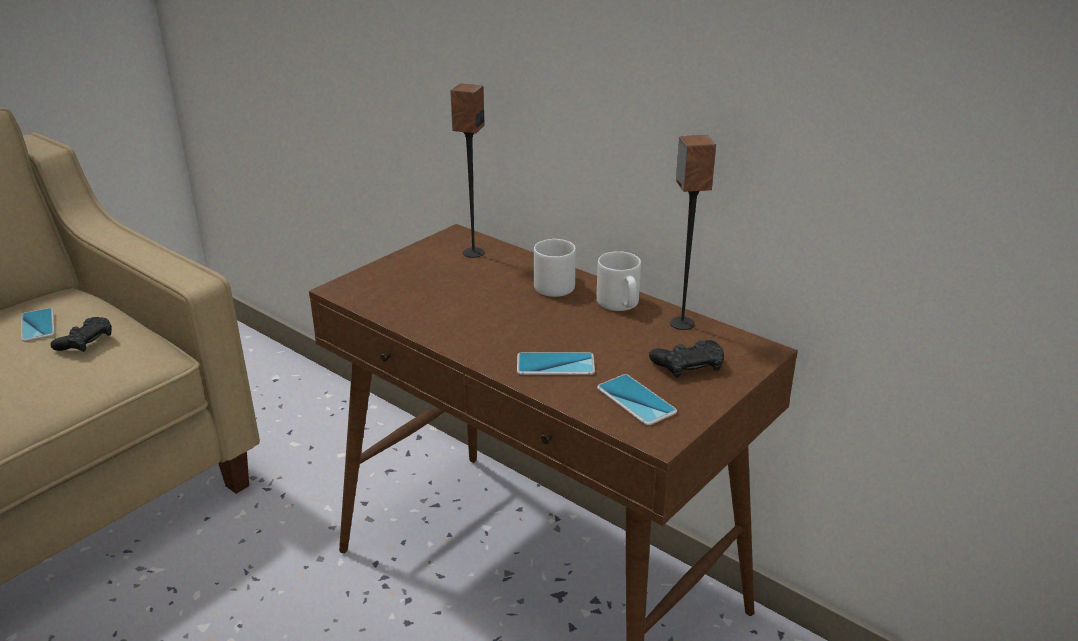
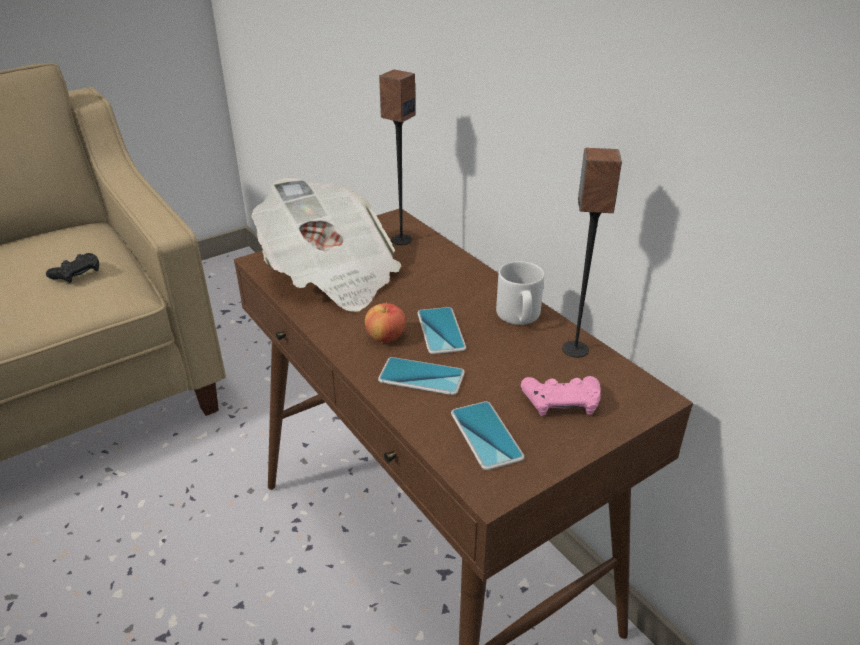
camera: 15 degrees right, 5 degrees up
(38, 325) = (49, 253): phone -> phone (440, 331)
(421, 293) = (331, 275): none -> newspaper
(504, 337) = (385, 337): none -> apple
(556, 285) = (464, 286): grey mug -> none
(688, 365) = (561, 401): black game controller -> pink game controller

